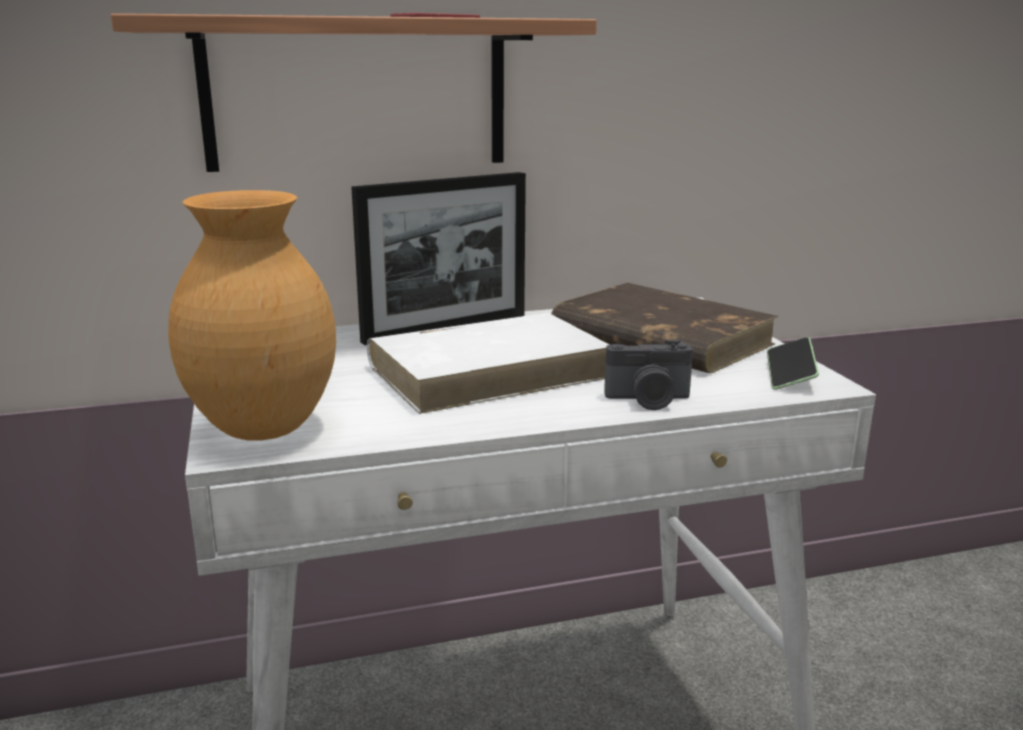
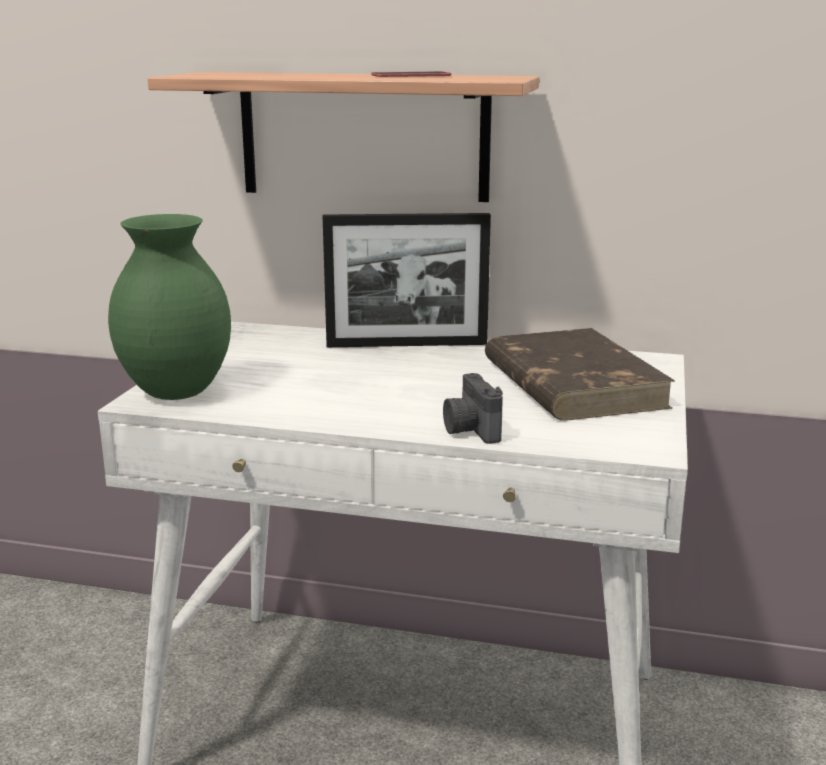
camera: 30 degrees right, 0 degrees up
(266, 428) = (178, 393): brown vase -> green vase
(489, 370) = (386, 383): white book -> none
(648, 400) = (470, 430): camera -> camera turned 45 degrees clockwise
(790, 375) = (632, 437): phone -> none

